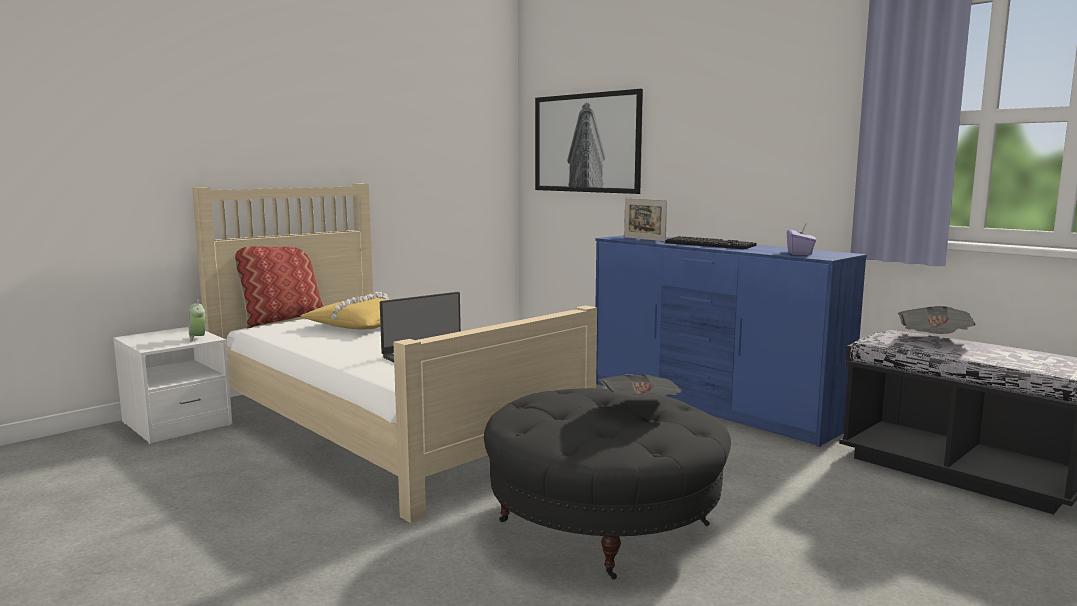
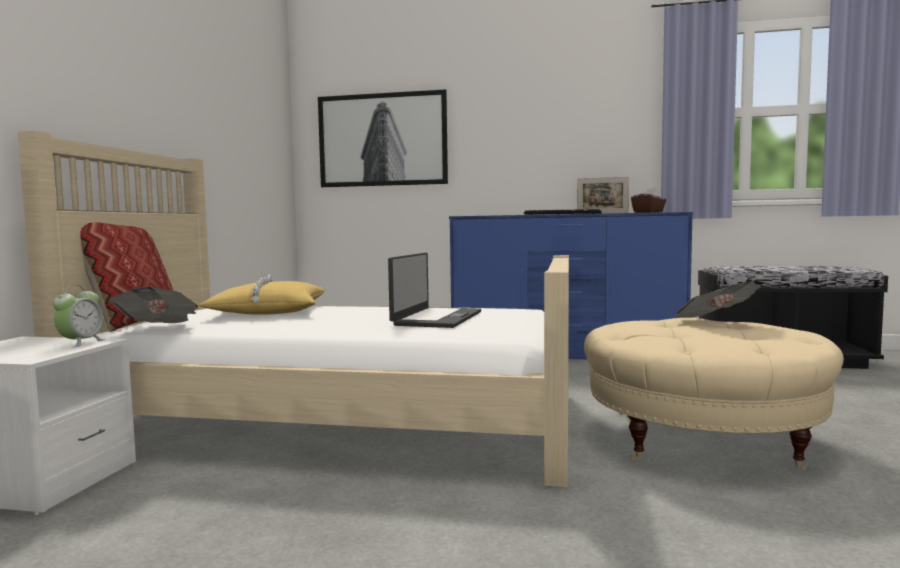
camera: 35 degrees left, 5 degrees down
(198, 338) = (81, 343): alarm clock -> alarm clock turned 105 degrees counterclockwise
(603, 524) = (701, 439): black ottoman -> beige ottoman
(644, 239) = (492, 215): picture frame -> picture frame (602, 213)
(800, 253) = (648, 212): purple tissue box -> brown tissue box
(934, 340) = (755, 266): newspaper -> newspaper (159, 329)

